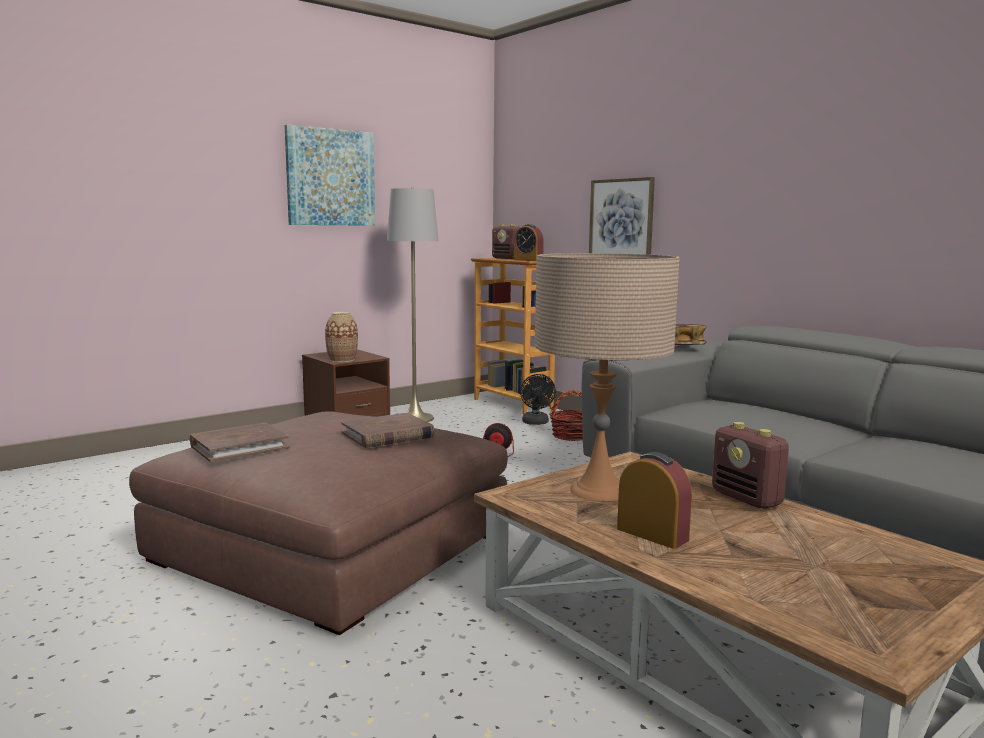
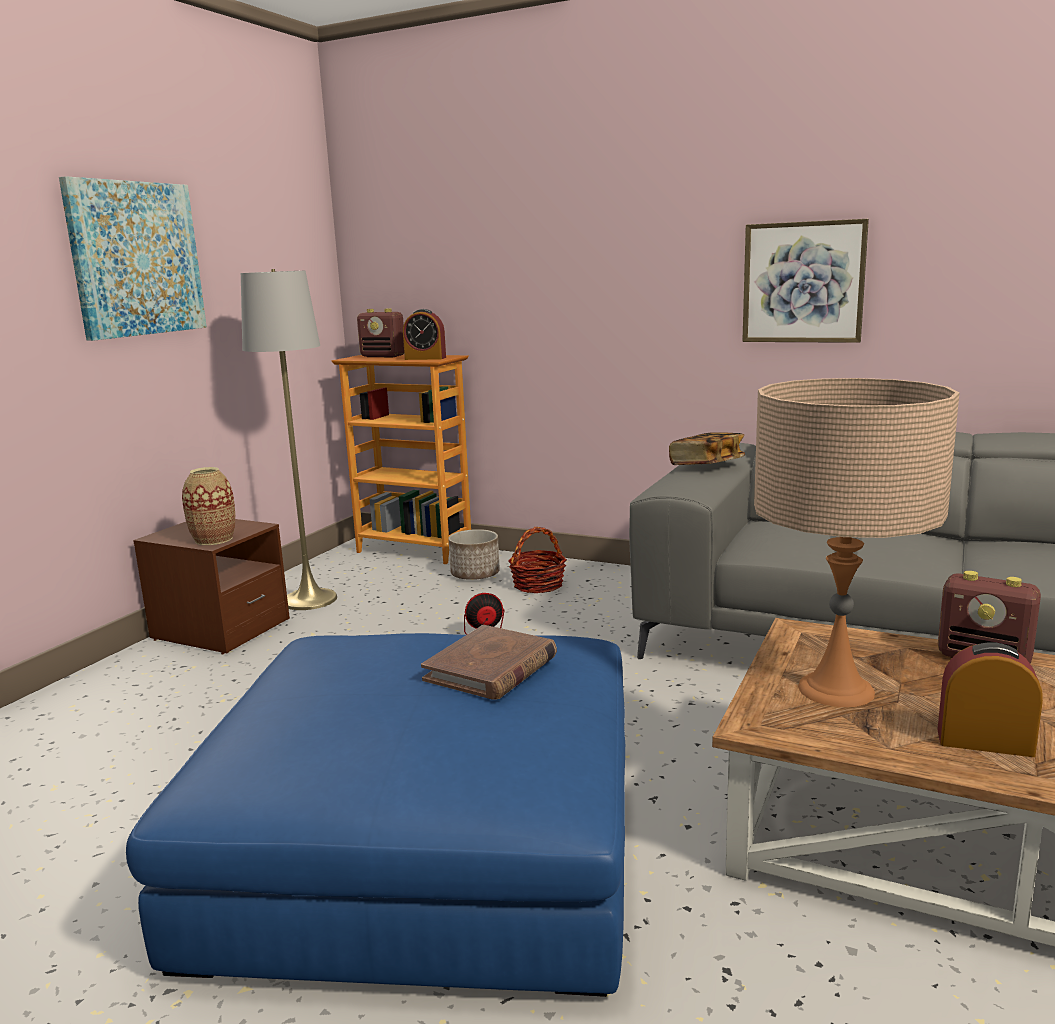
camera: 25 degrees left, 5 degrees up
(239, 447) = (305, 748): brown book -> none
(332, 545) = (426, 844): brown ottoman -> blue ottoman
(536, 423) = (475, 574): black fan -> planter
(621, 219) = (558, 298): picture -> picture (803, 282)

